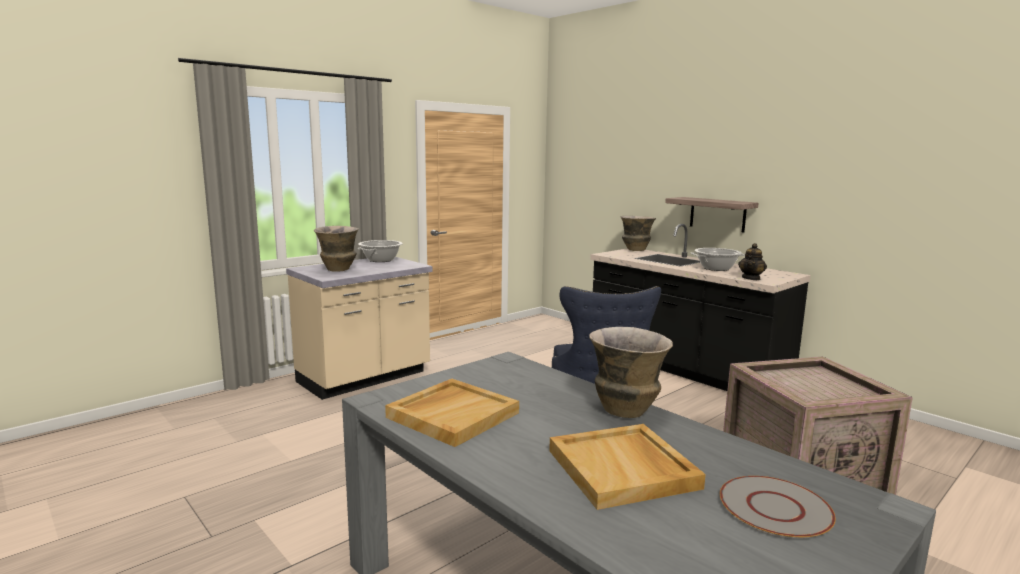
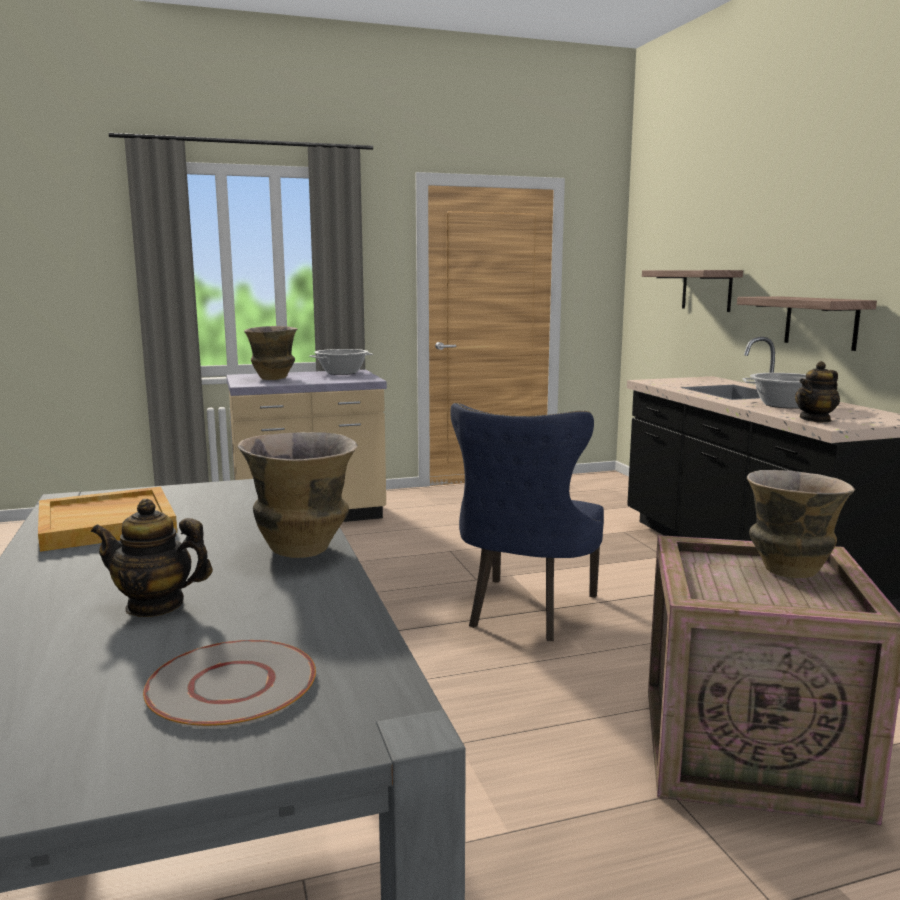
camera: 25 degrees right, 0 degrees up
(622, 190) = (706, 290): none -> shelf
(624, 469) = (155, 605): beige tray -> teapot
(635, 250) = (709, 379): vase -> vase (789, 570)

